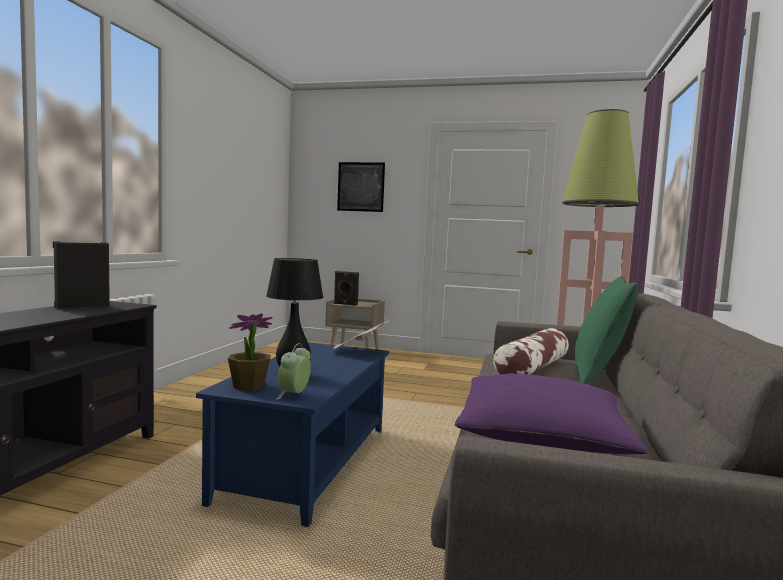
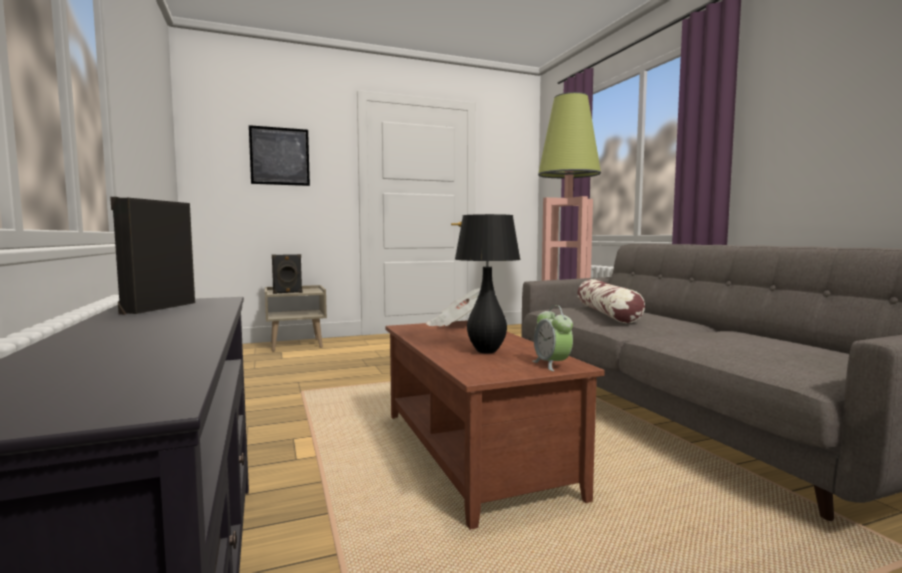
camera: 35 degrees left, 0 degrees up
(249, 386) = (490, 368): potted plant -> none
(309, 463) = (474, 452): blue coffee table -> brown coffee table
(541, 436) = (763, 348): purple pillow -> none
(598, 375) = (647, 311): green pillow -> none

